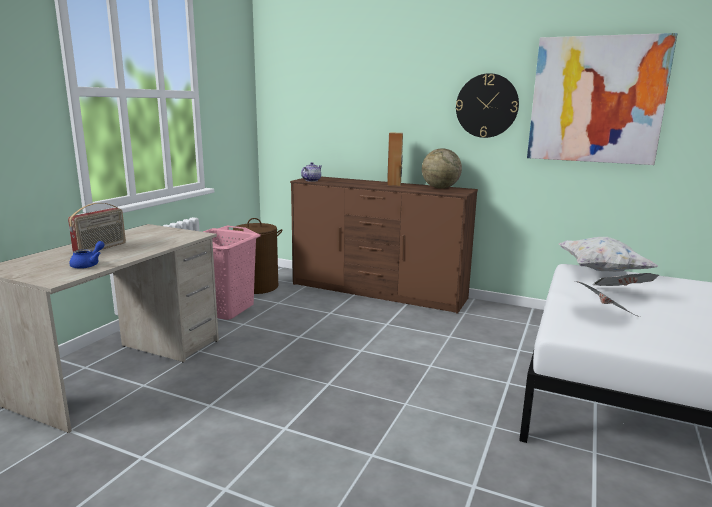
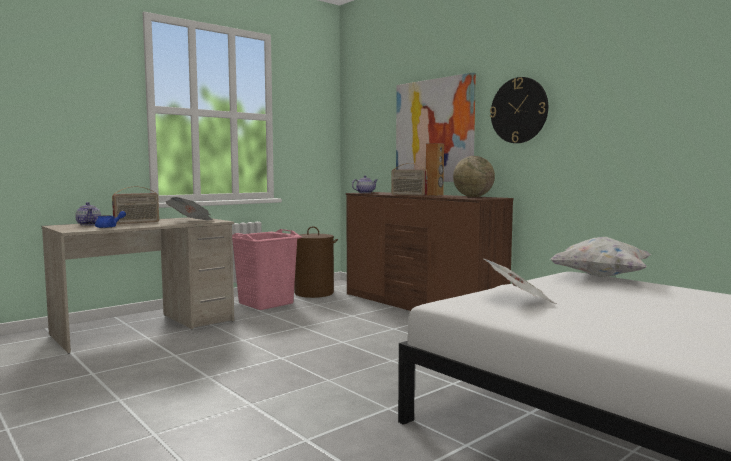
camera: 25 degrees right, 10 degrees down
(42, 260) = (89, 224): none -> teapot
(371, 186) = (408, 195): none -> radio
(596, 100) = (624, 92): picture -> picture (434, 130)
(621, 295) = (578, 292): newspaper -> newspaper (191, 222)

